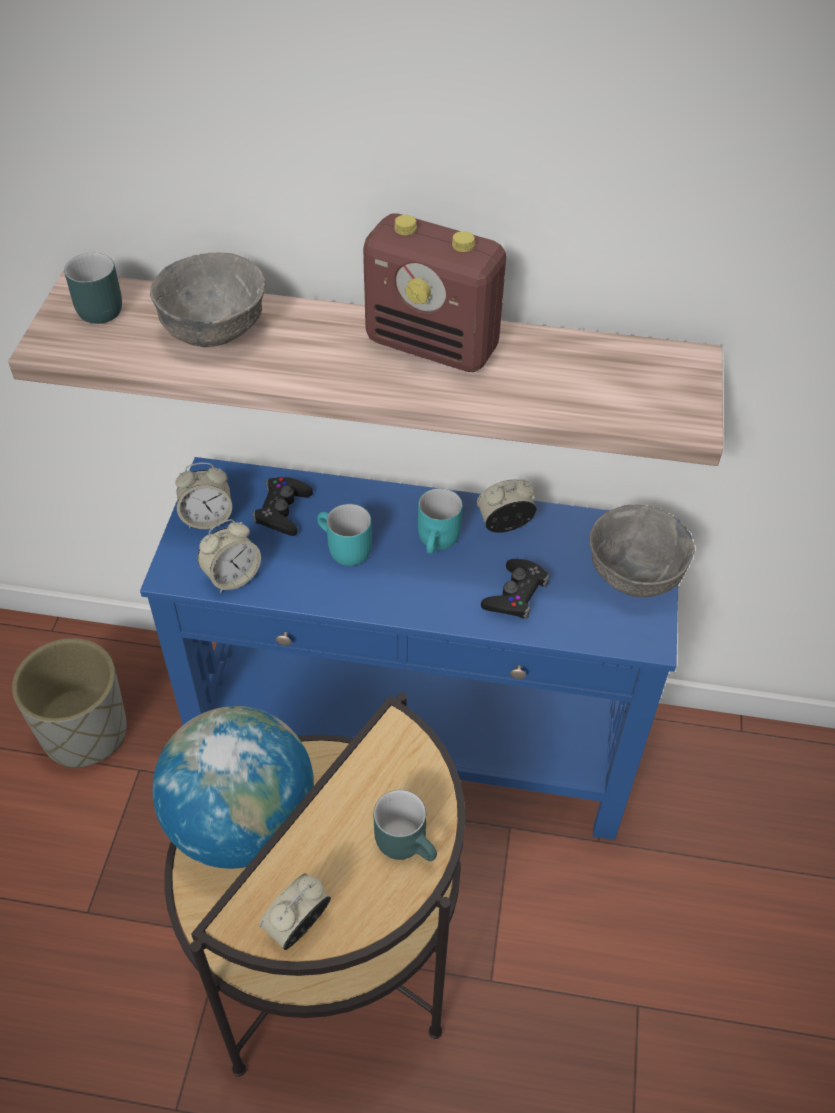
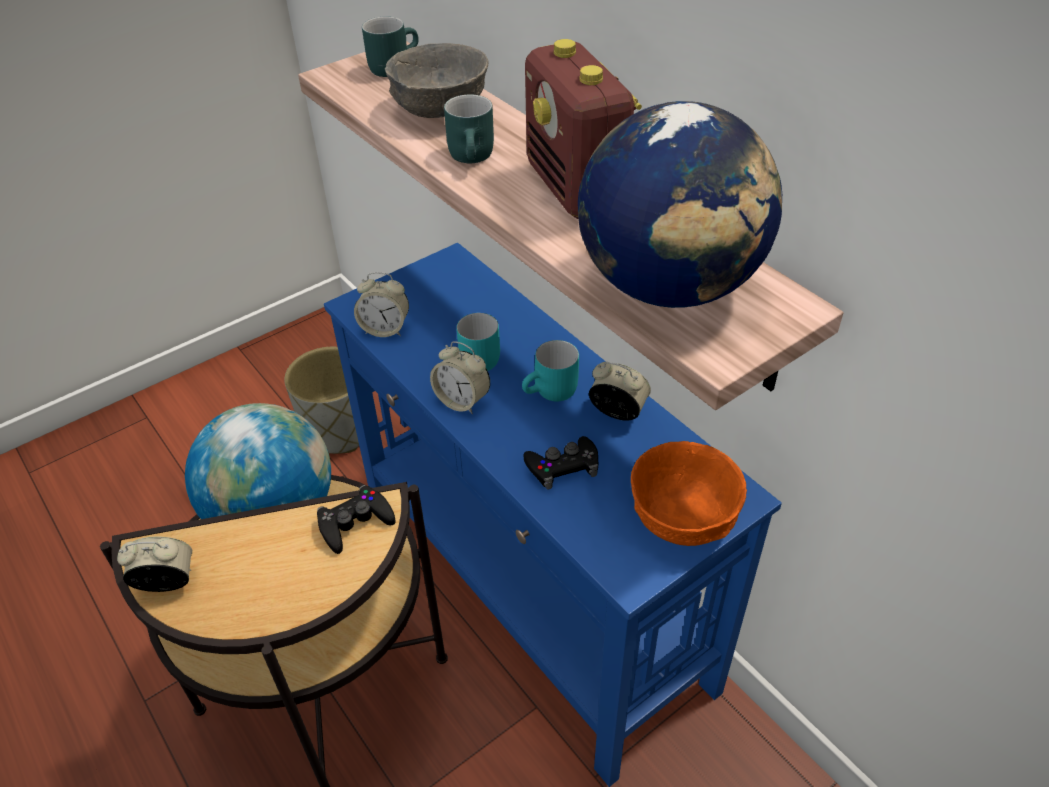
camera: 45 degrees right, 5 degrees down
(207, 518) = (416, 284): alarm clock -> alarm clock (462, 401)
(283, 511) = (469, 307): black game controller -> black game controller (355, 523)
(408, 842) = (294, 588): turquoise mug -> turquoise mug (474, 157)
(602, 390) = (670, 286): none -> globe
(635, 573) = (684, 517): grey bowl -> orange bowl

